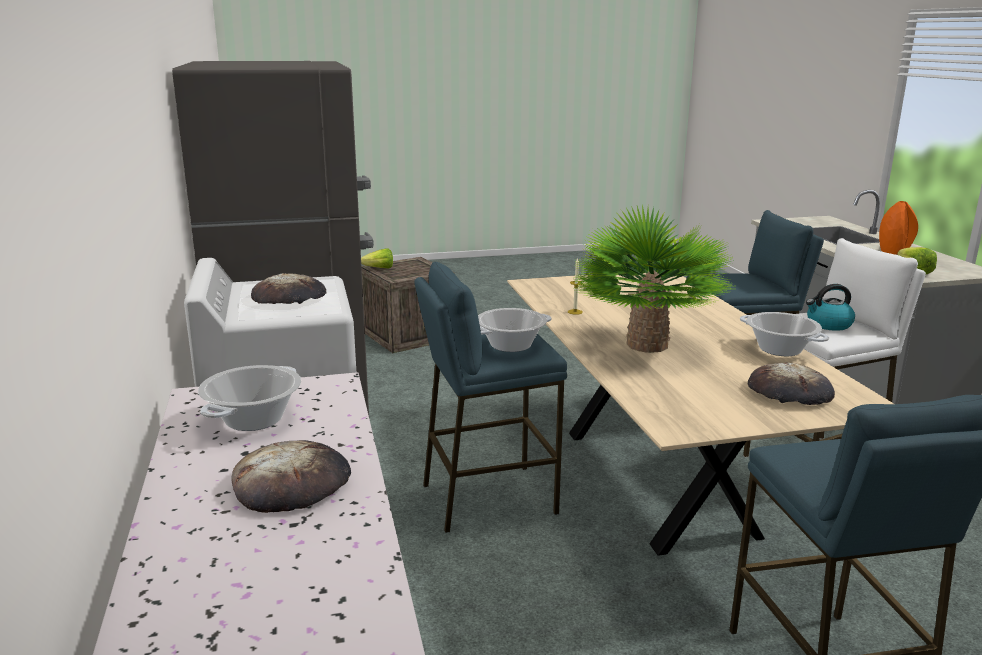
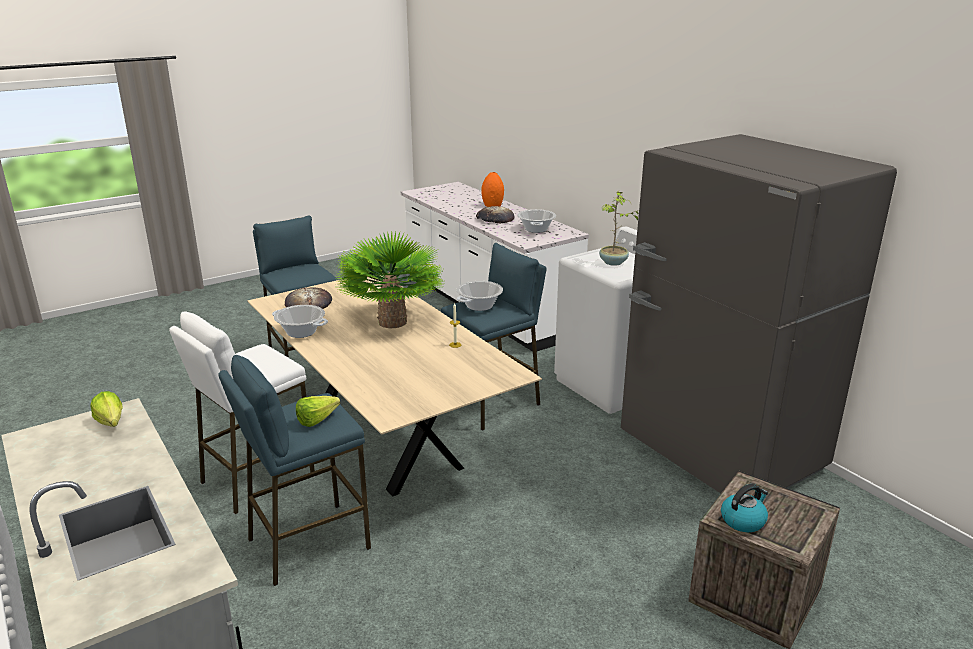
camera: 160 degrees right, 5 degrees up
(290, 297) = (613, 263): bread -> potted plant
(376, 269) = (806, 503): lettuce -> lettuce (320, 419)
(828, 325) = (251, 361): kettle -> kettle (743, 520)
(893, 251) = (83, 476): orange vase -> orange vase (493, 205)

